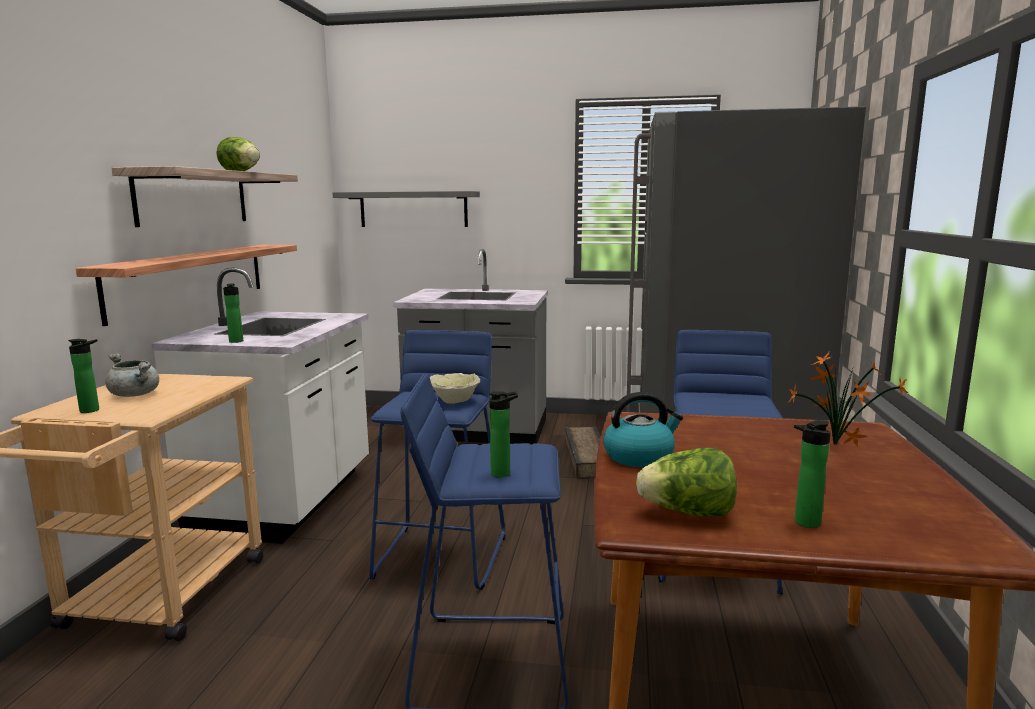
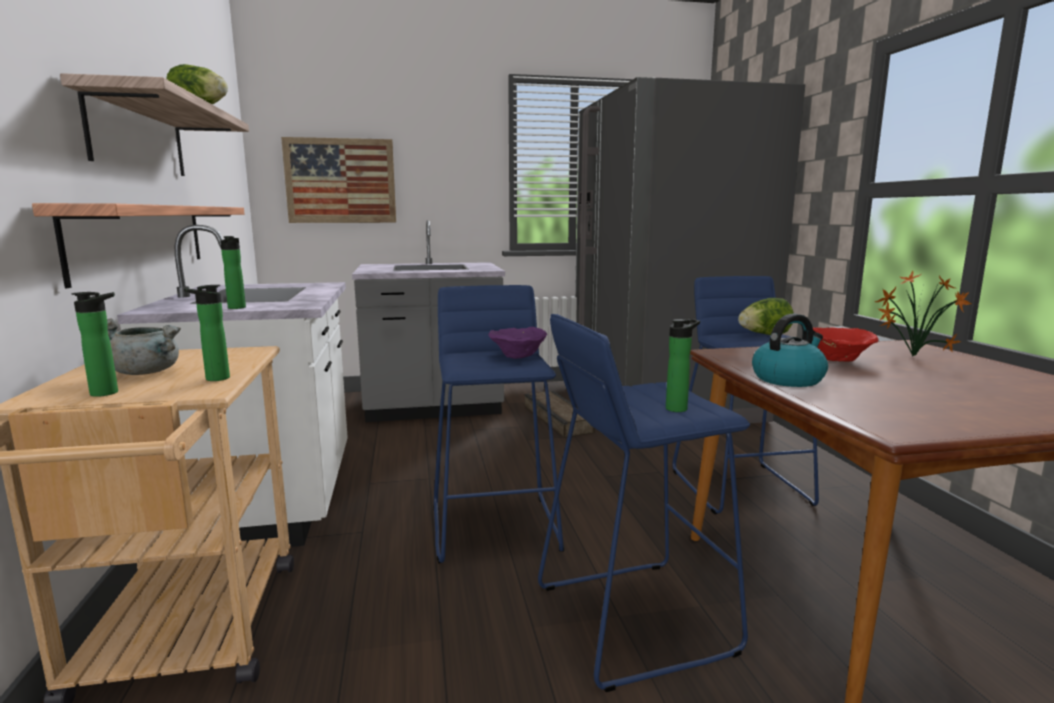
camera: 20 degrees left, 0 degrees up
(413, 209) = (340, 181): grey shelf -> picture
(453, 400) = (516, 356): beige bowl -> purple bowl
(688, 513) = (915, 415): lettuce -> lettuce (764, 335)
(738, 441) = (839, 360): none -> red bowl
(804, 523) = (1010, 410): bottle -> bottle (213, 379)

